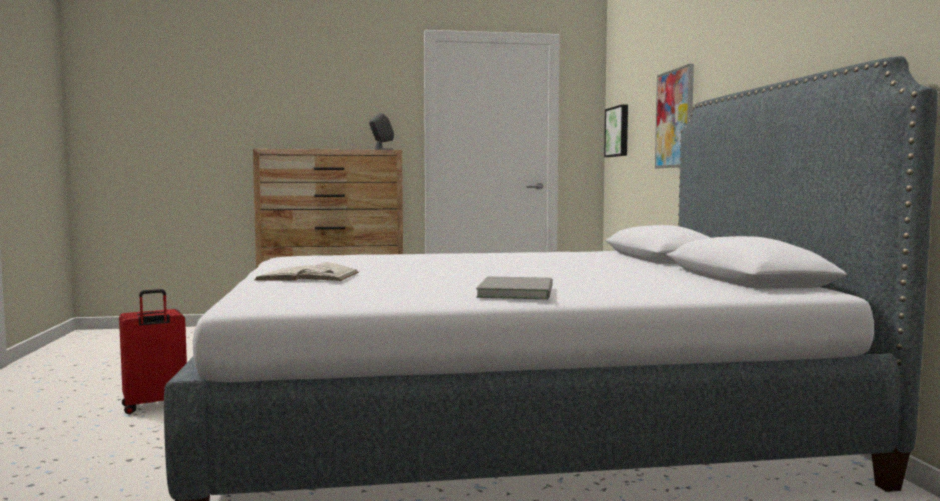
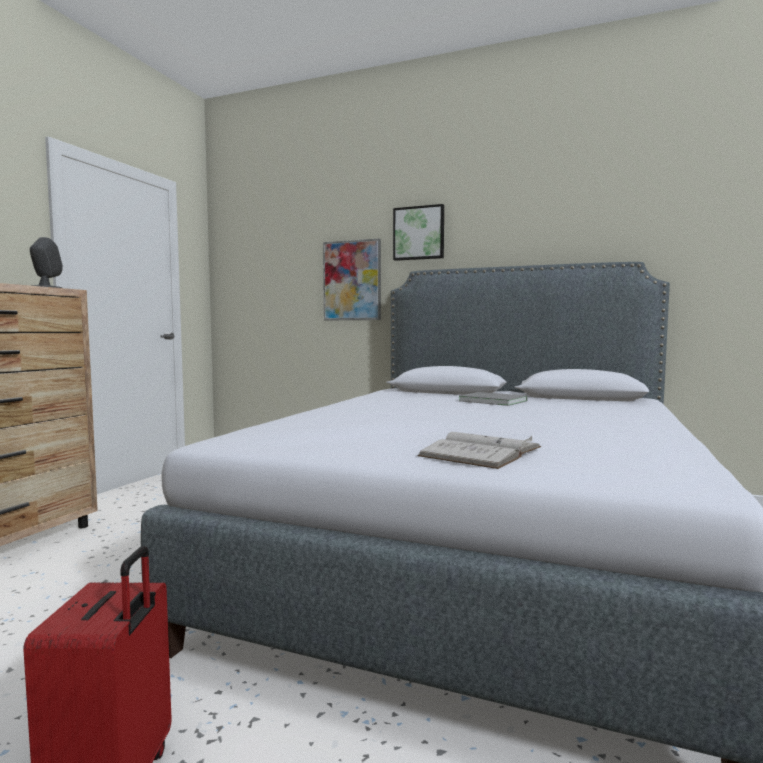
camera: 60 degrees left, 0 degrees up
(518, 291) = (634, 425): grey book -> grey book (492, 400)
(618, 131) = (243, 285): picture -> picture (419, 233)

